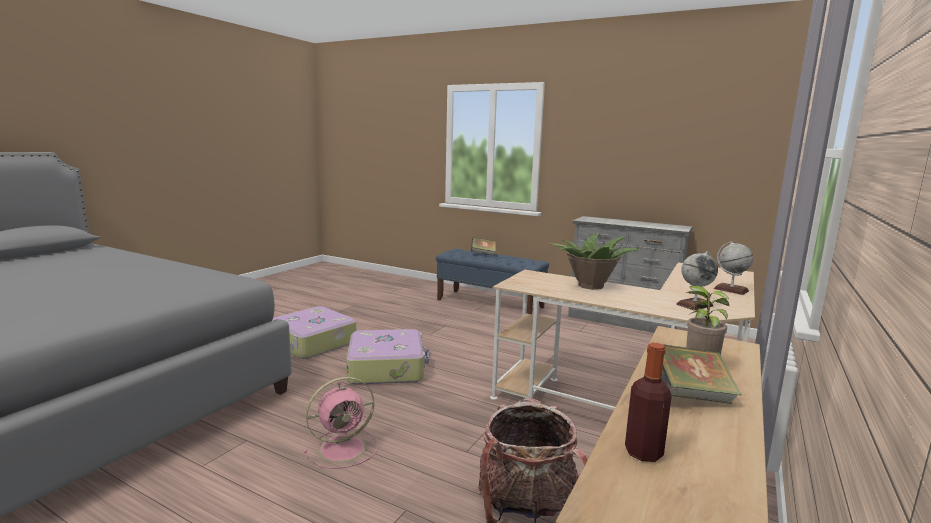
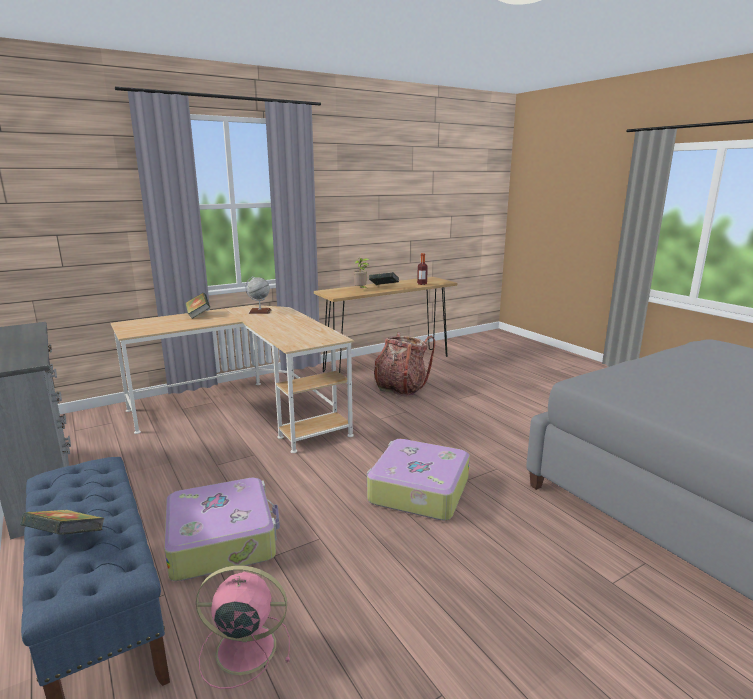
camera: 150 degrees left, 5 degrees up
(312, 343) = (503, 570): suitcase -> suitcase (223, 539)
(344, 448) = (482, 429): pink fan -> pink fan (243, 648)
(589, 286) = (281, 329): potted plant -> none
(731, 290) = (198, 315): globe -> book

